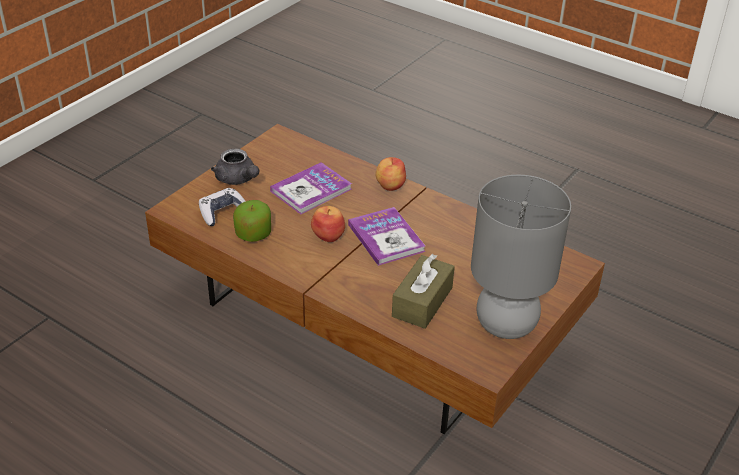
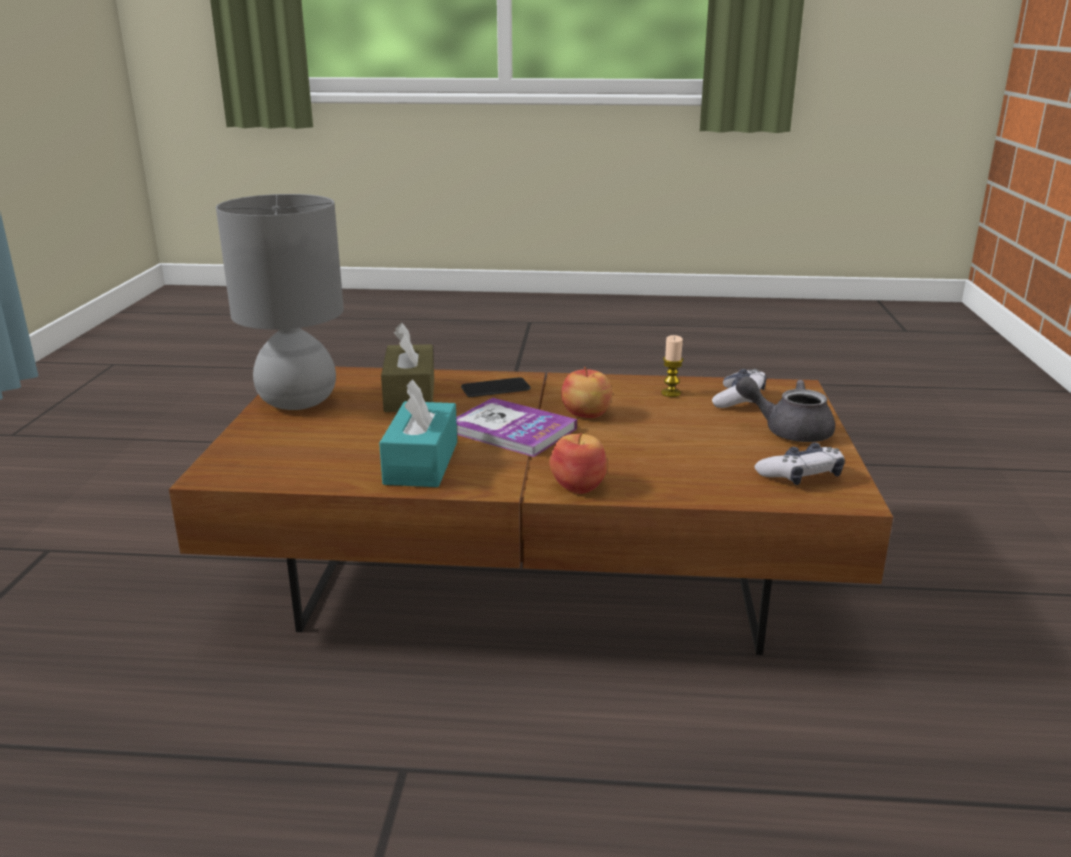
camera: 150 degrees right, 15 degrees down
(253, 234) = (671, 393): apple -> candle
(280, 152) = (801, 476): none -> game controller
(311, 190) = (679, 447): book -> none
(358, 285) = (495, 389): none -> phone
(457, 230) = (421, 463): none -> turquoise tissue box

